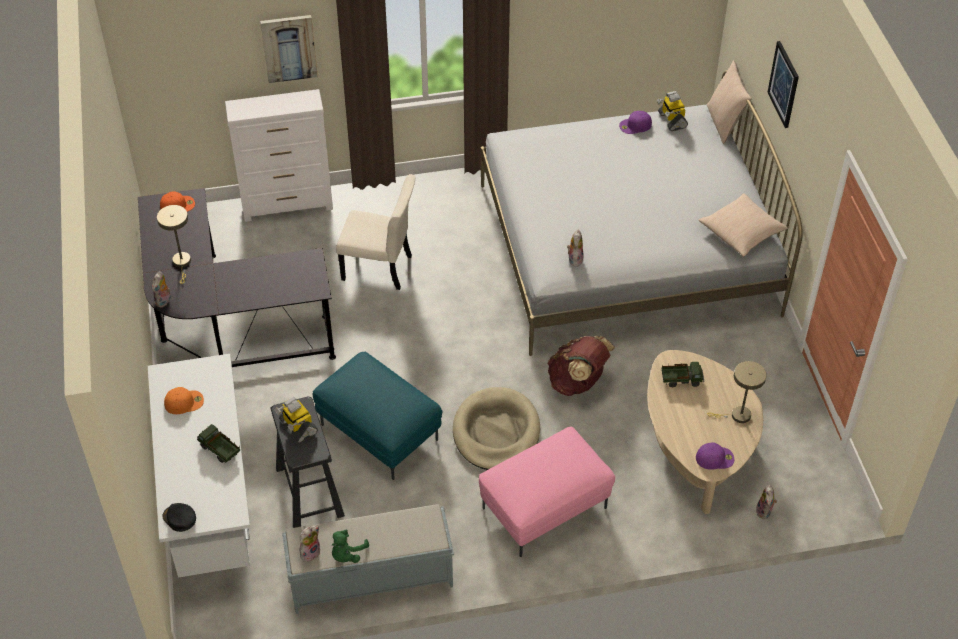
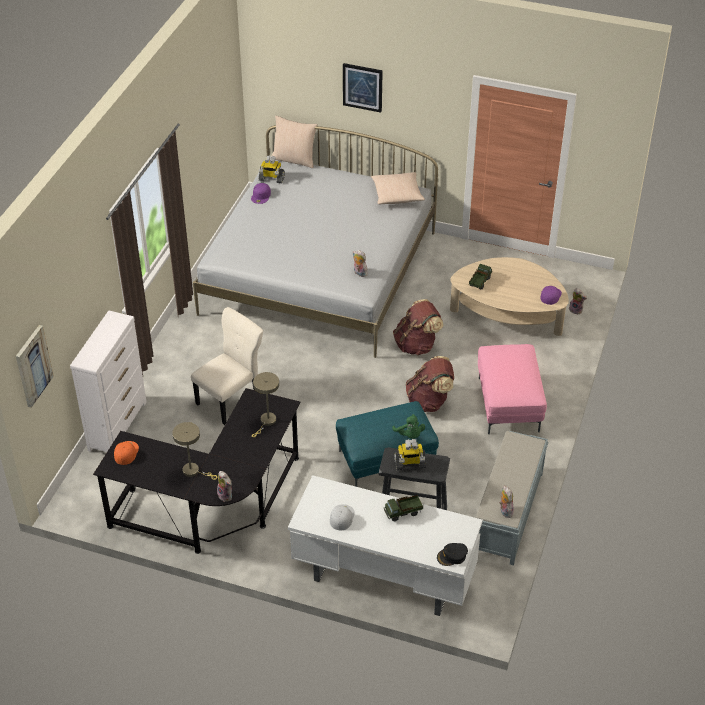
camera: 60 degrees left, 5 degrees down
(184, 402) = (341, 517): orange cap -> white cap
(289, 48) = (88, 288): picture -> picture (33, 366)
(347, 554) = (519, 492): green plush toy -> green plush toy (409, 435)
(496, 432) = (429, 401): beige dog bed -> brown backpack
(737, 416) = (525, 272): beige table lamp -> beige table lamp (267, 422)

